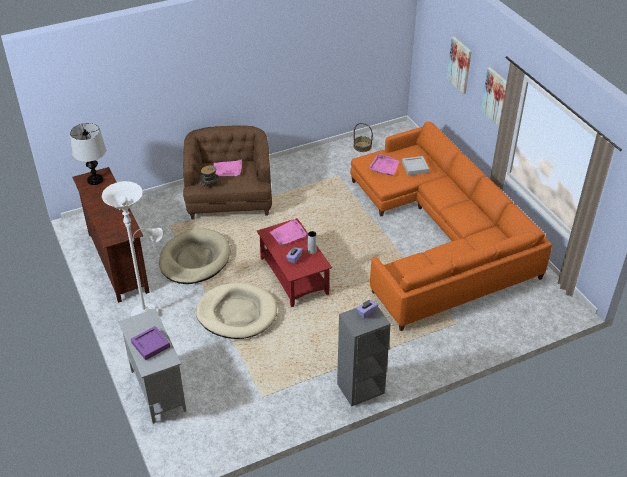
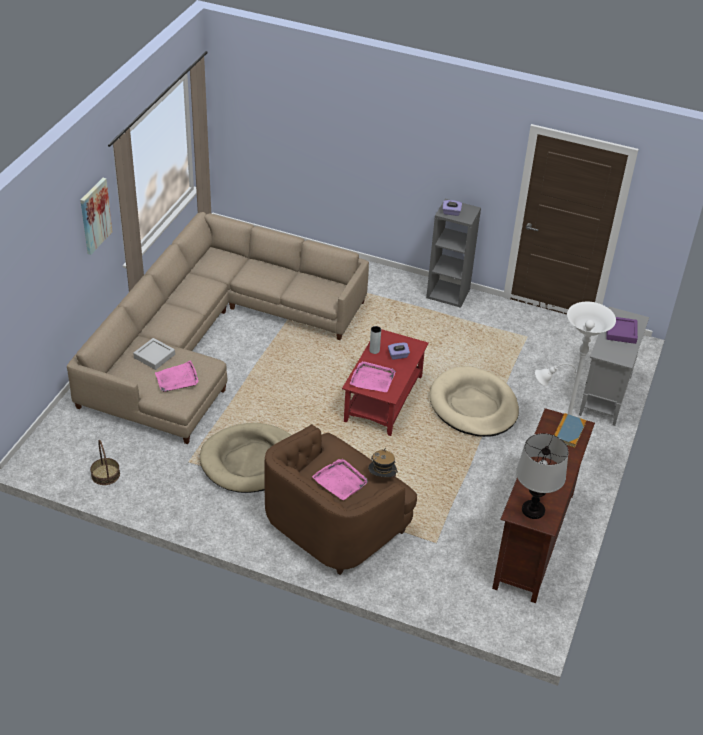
camera: 135 degrees left, 0 degrees up
(114, 231) = (568, 431): none -> book
(195, 259) = (452, 483): beige dog bed -> beige dog bed (250, 461)
(440, 236) = (210, 337): orange sofa -> beige sofa
(460, 65) = (48, 263): picture -> none

